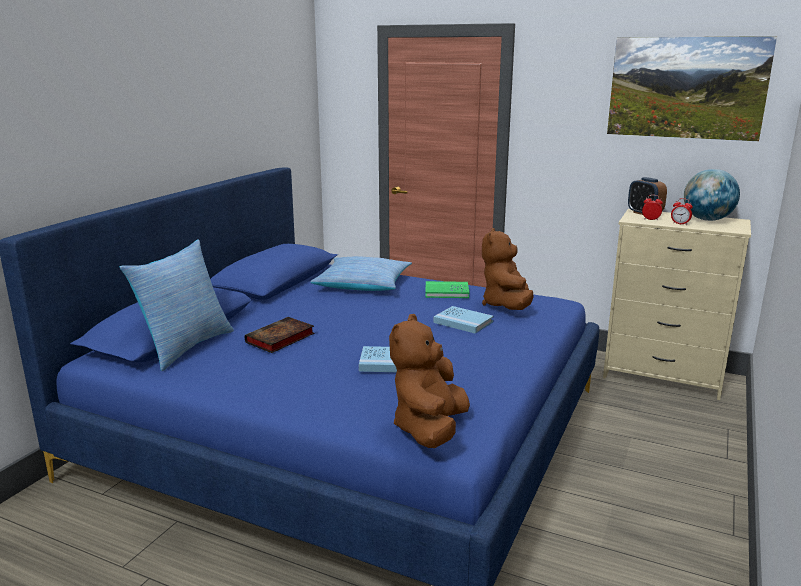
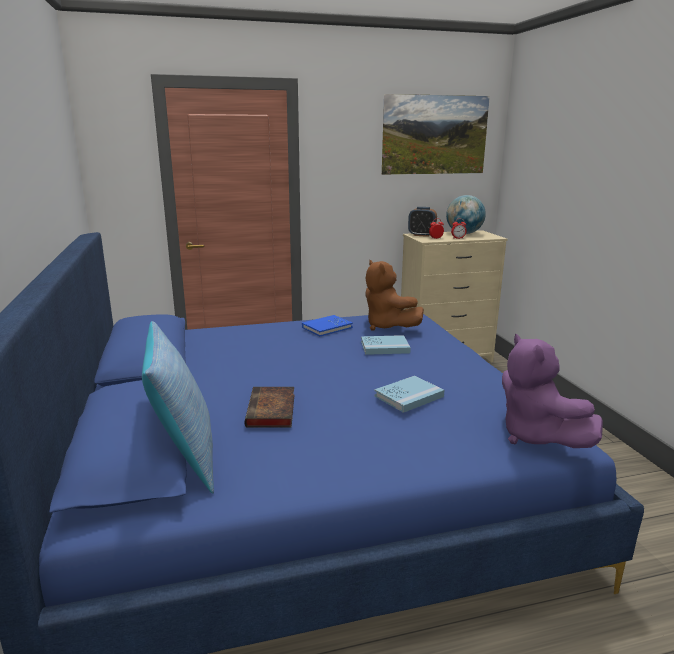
camera: 40 degrees left, 0 degrees up
(363, 283) = (242, 339): pillow -> none
(429, 429) = (536, 436): brown plush toy -> purple plush toy
(446, 292) = (327, 327): green book -> blue book

